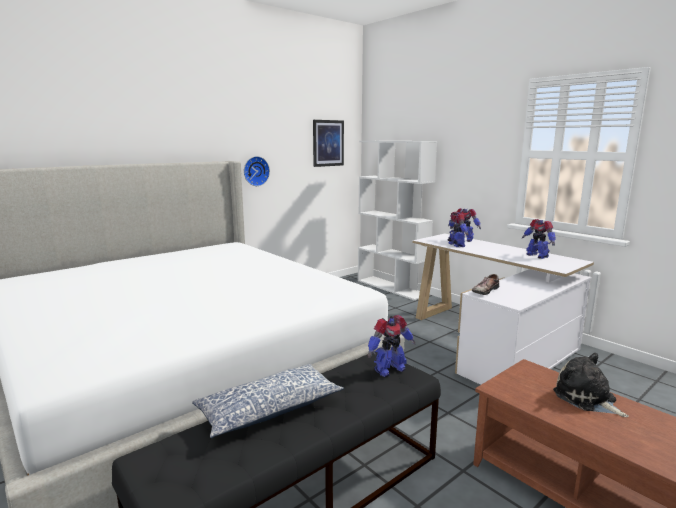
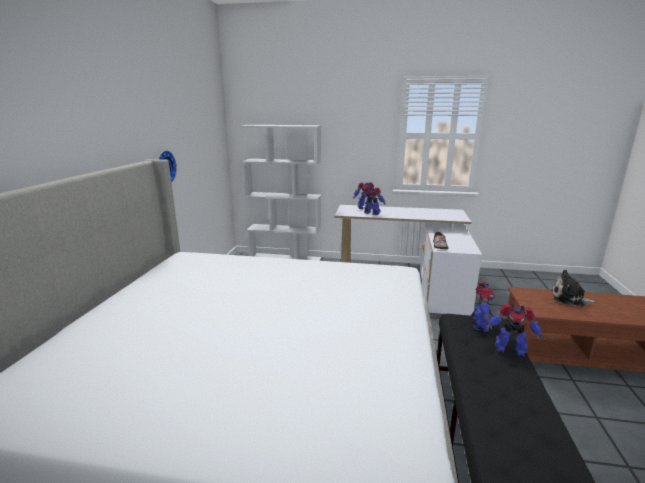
camera: 40 degrees left, 5 degrees up
(268, 409) = (485, 393): pillow -> none
(328, 143) = (209, 129): picture -> none
(537, 255) = (431, 211): toy robot -> toy robot (509, 349)

